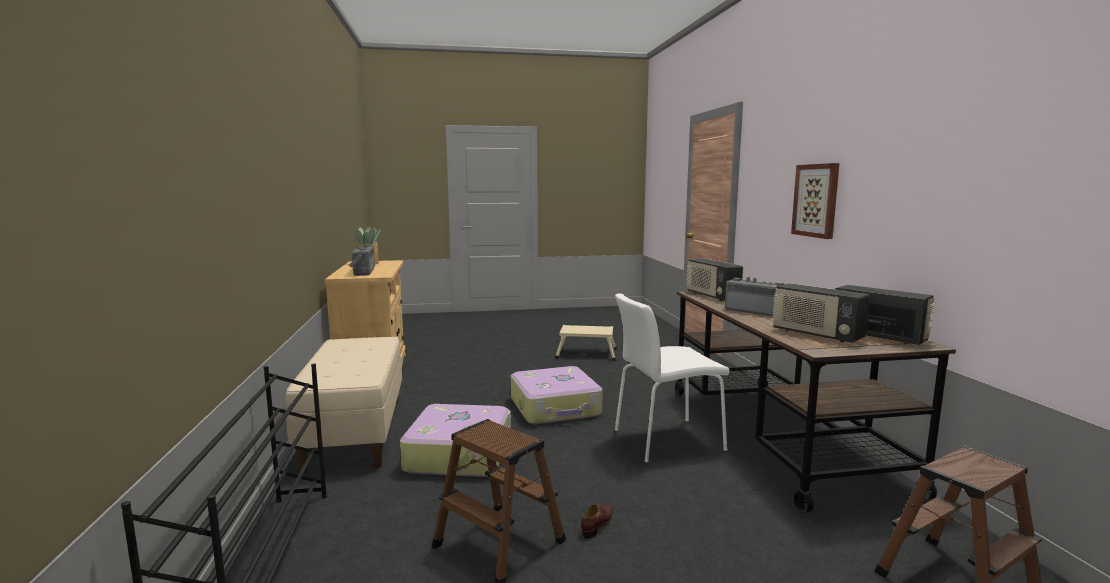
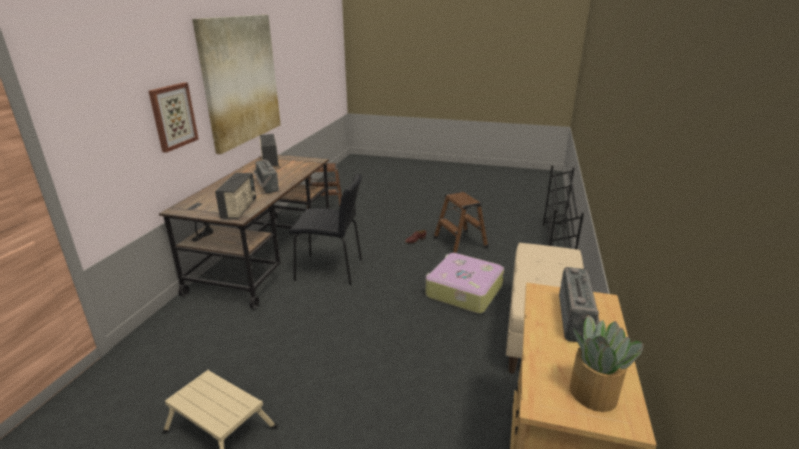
camera: 155 degrees left, 15 degrees up
(556, 407) = (368, 319): suitcase -> none
(664, 440) = (332, 270): white chair -> black chair
(816, 335) = (292, 167): radio -> none
(948, 179) = (241, 80): none -> picture

